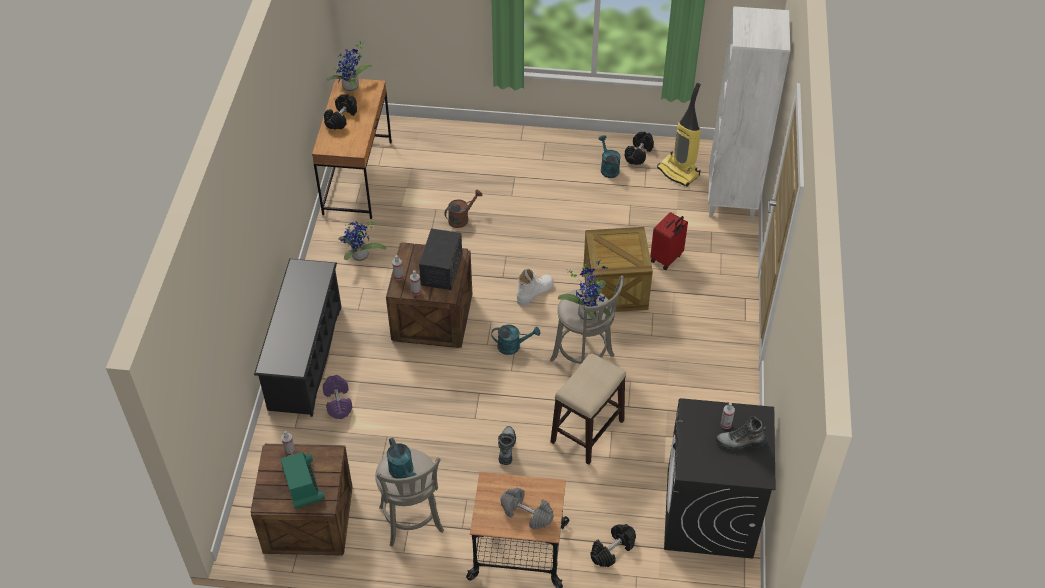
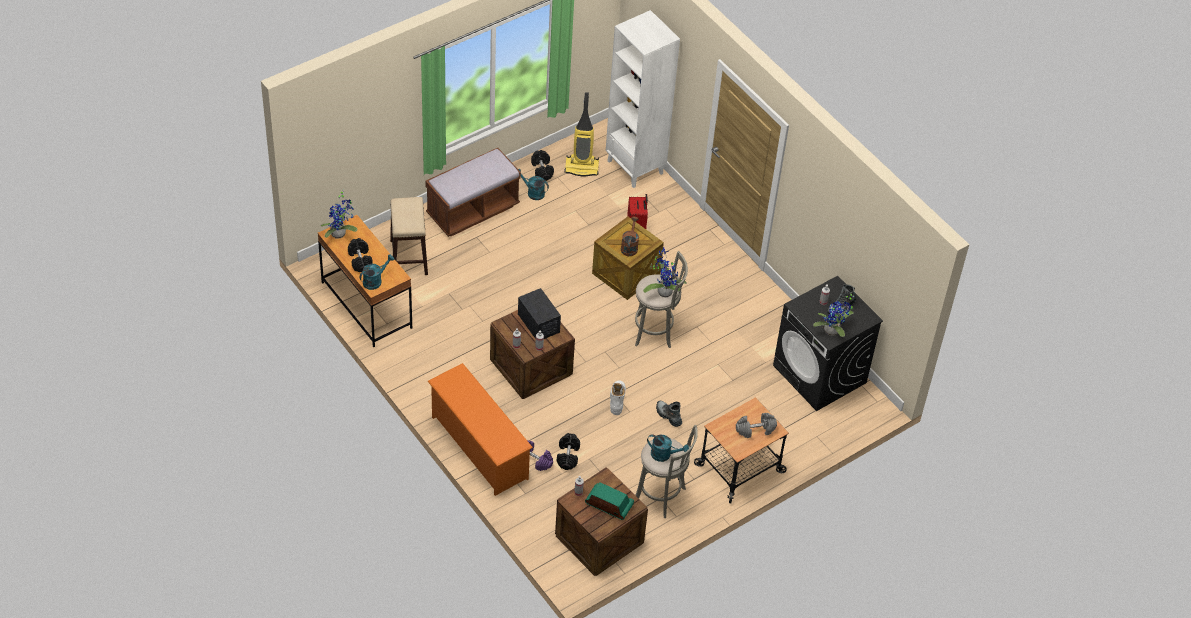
camera: 45 degrees left, 0 degrees up
(305, 357) = (479, 447): black shoe rack -> orange shoe rack
(360, 257) = (436, 359): potted plant -> potted plant (833, 332)
(461, 218) = (474, 289): brown watering can -> brown watering can (629, 246)
(513, 346) = (603, 352): turquoise watering can -> turquoise watering can (375, 280)
(534, 292) = (578, 308): white boot -> white boot (617, 399)
(537, 153) = (473, 211): none -> brown bench
(587, 432) = (704, 374): stool -> stool (409, 258)
(612, 550) = (789, 431): black dumbbell -> black dumbbell (568, 456)

